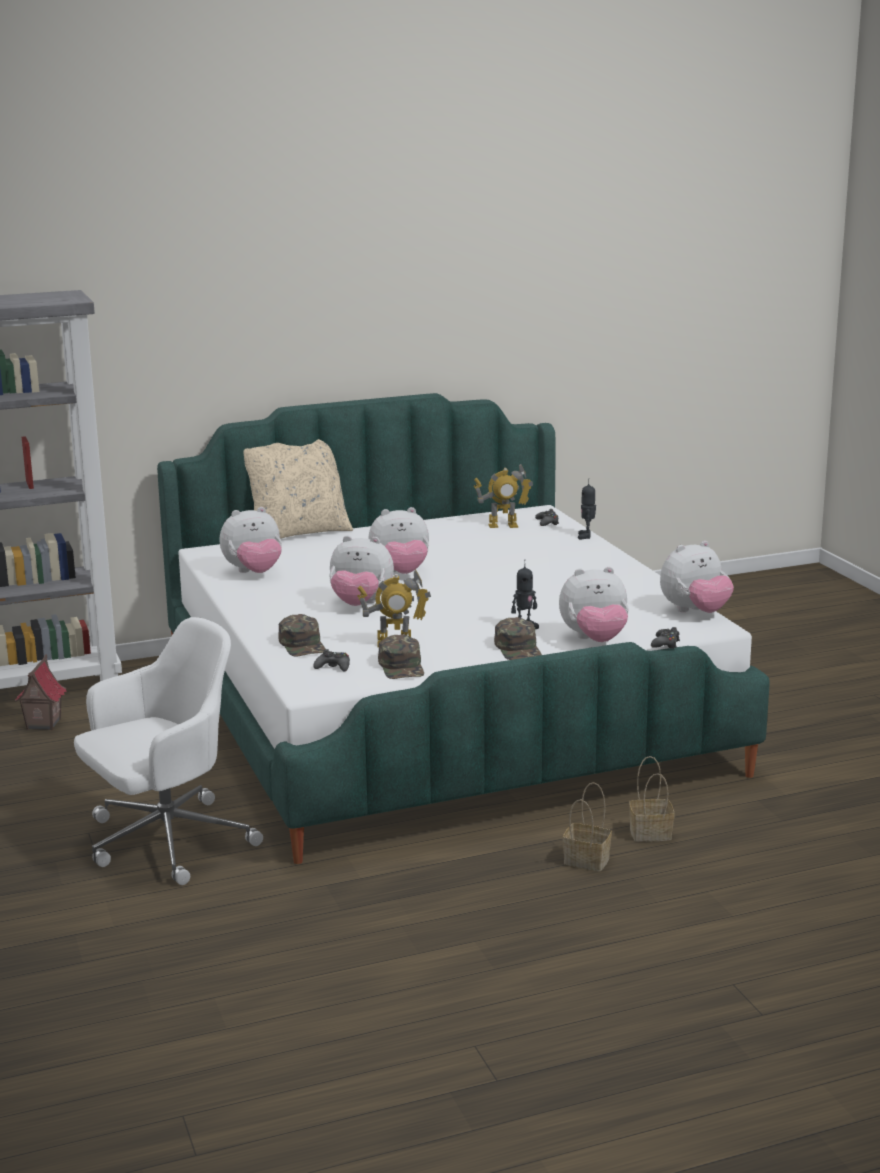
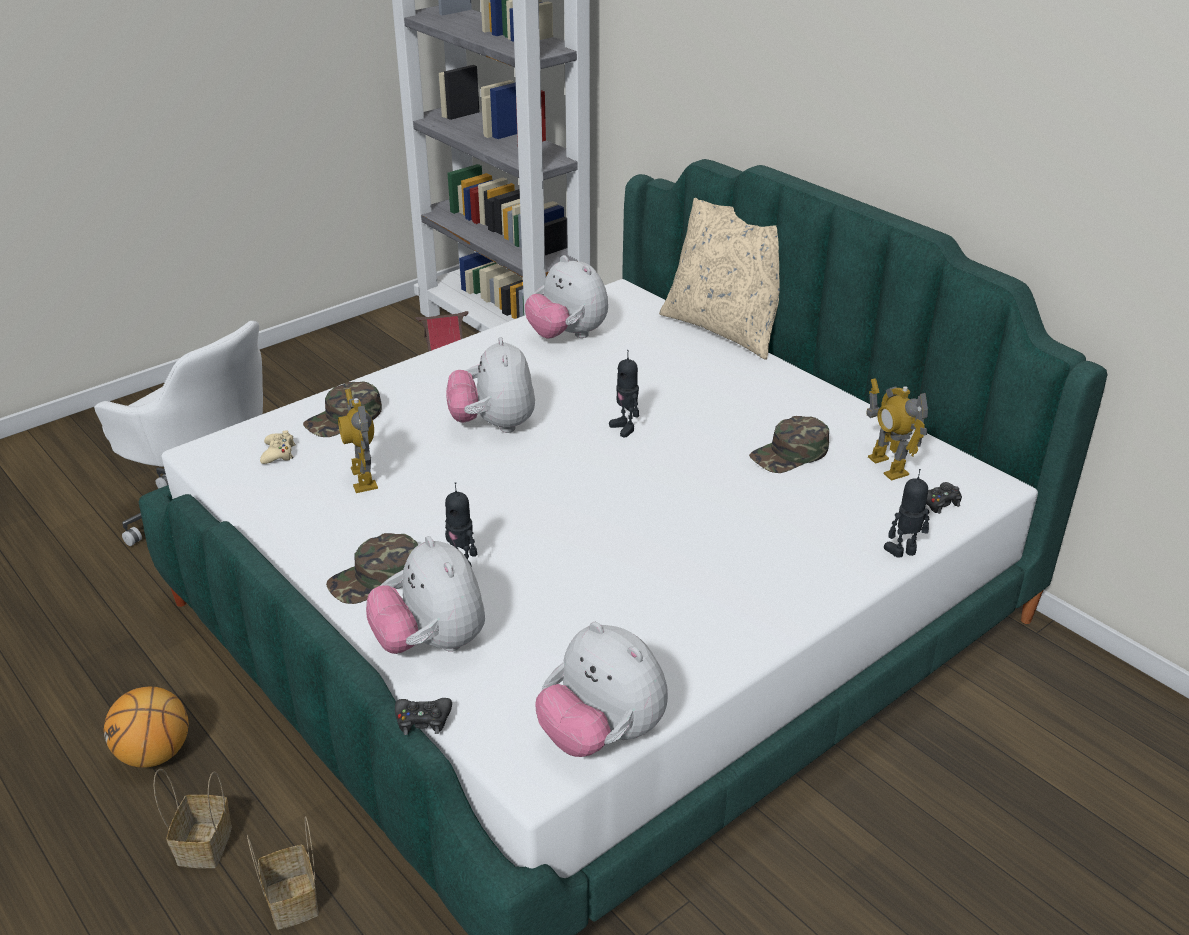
camera: 70 degrees right, 15 degrees up
(333, 667) = (278, 453): black game controller -> beige game controller
(401, 573) = (625, 428): plush toy -> toy robot
(402, 666) = (289, 499): green cap -> green cap (790, 454)
(482, 877) = (155, 754): none -> basketball

